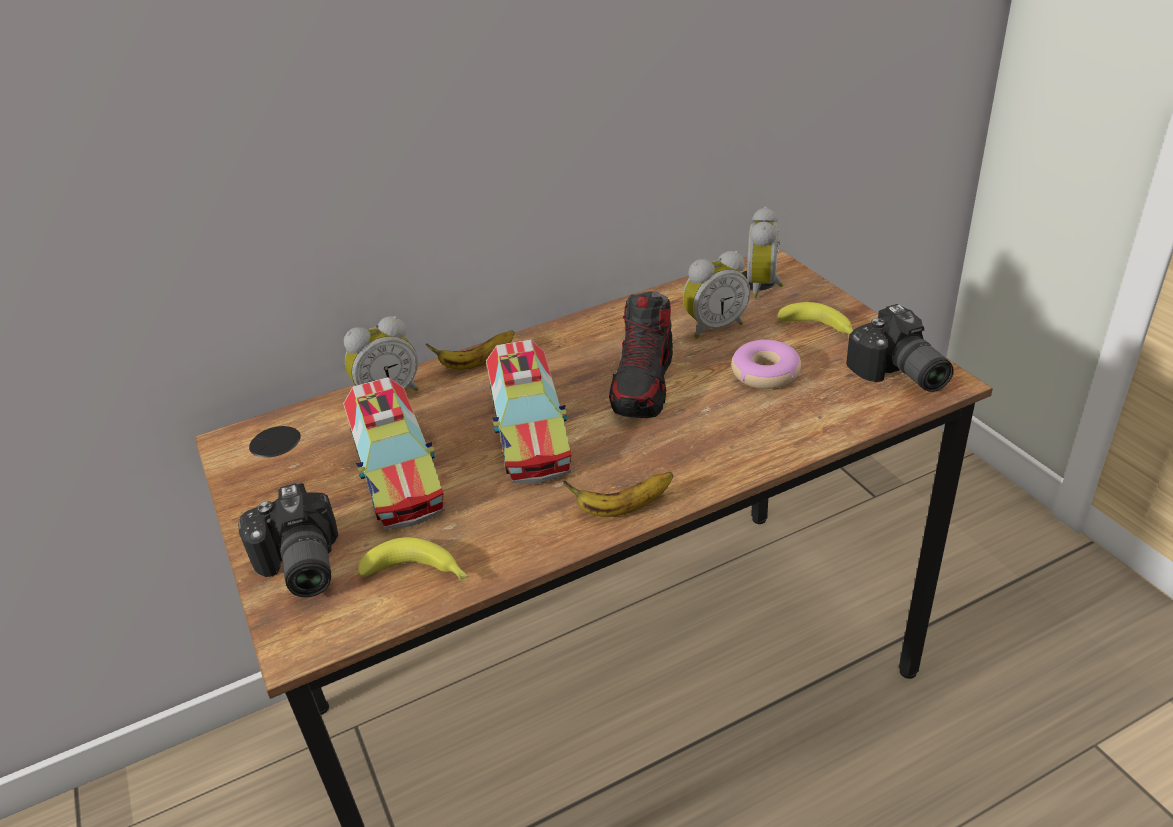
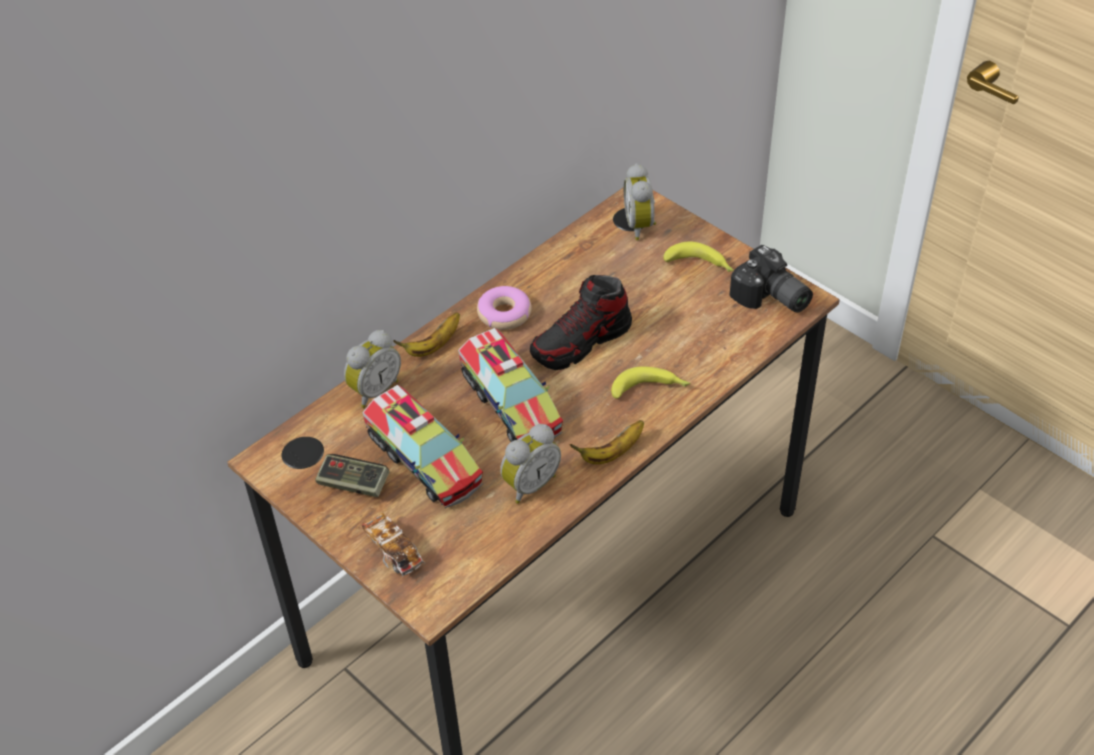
camera: 20 degrees left, 10 degrees up
(297, 567) = (393, 551): camera -> toy car
(303, 483) = (353, 484): none -> game controller
(419, 574) = (489, 536): banana -> banana (650, 389)
(644, 384) = (581, 342): shoe -> shoe turned 60 degrees clockwise
(714, 327) = (614, 275): alarm clock -> alarm clock (529, 484)
(765, 373) = (671, 314): donut -> donut (504, 314)

